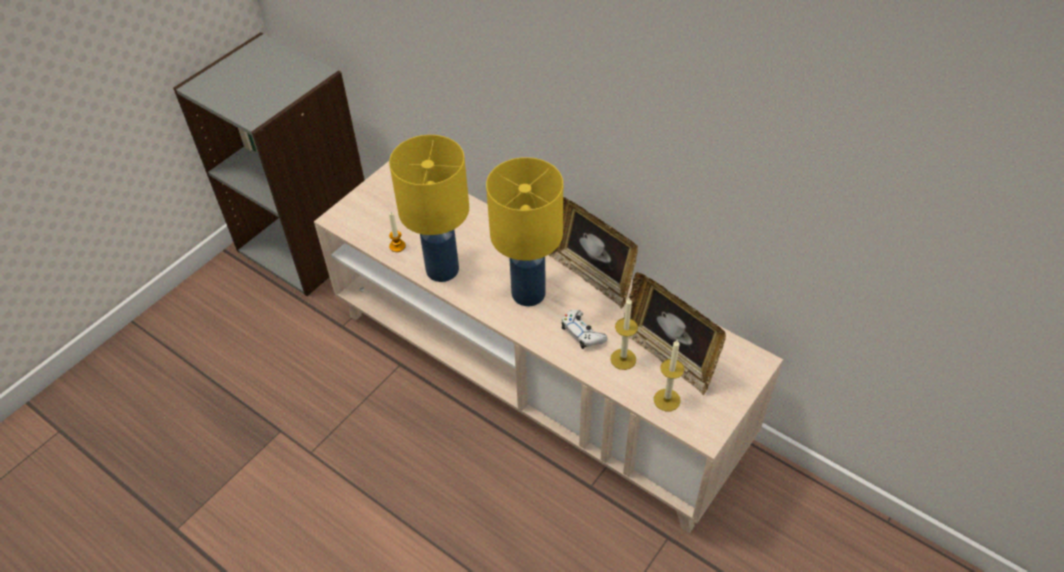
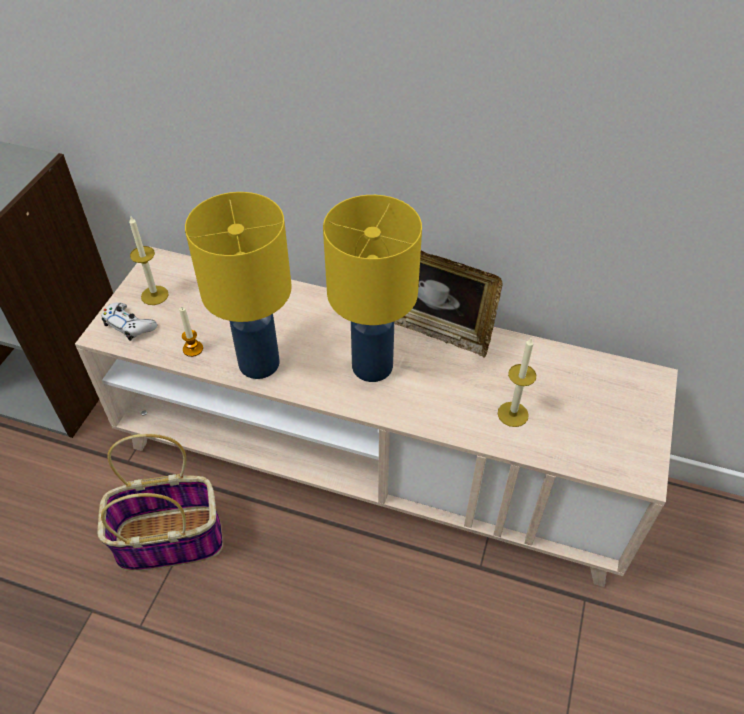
camera: 20 degrees left, 0 degrees up
(355, 394) = (171, 539): none -> basket
(582, 333) = (454, 396): white game controller -> white game controller (129, 325)
(667, 400) = (582, 448): candle -> candle (154, 295)
(668, 356) = (559, 397): picture frame -> none

